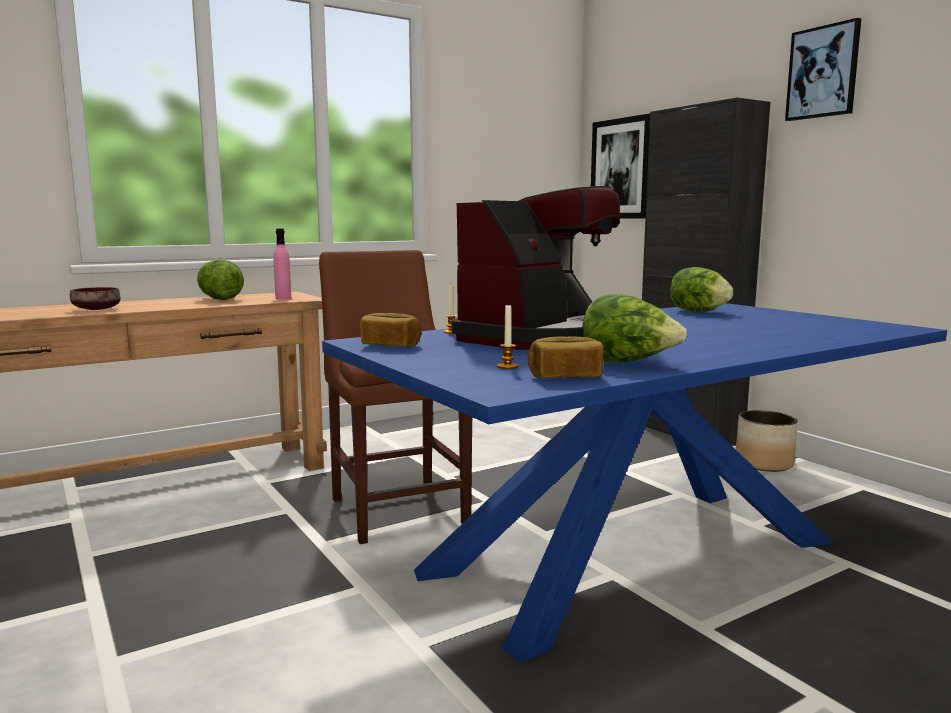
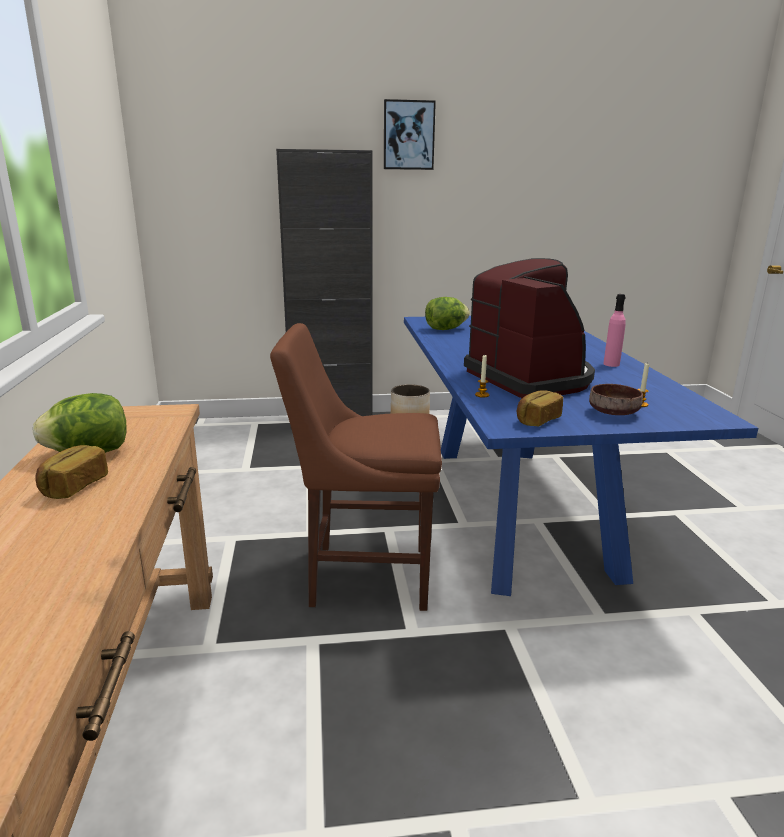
camera: 65 degrees left, 10 degrees up
(98, 309) = (69, 543): brown bowl -> brown bowl (613, 412)
(283, 298) = (150, 421): pink bottle -> pink bottle (611, 364)
(565, 377) = (676, 398): bread -> bread (74, 486)
(622, 169) = (202, 195): picture -> none
(628, 363) = (636, 380): lettuce -> none

